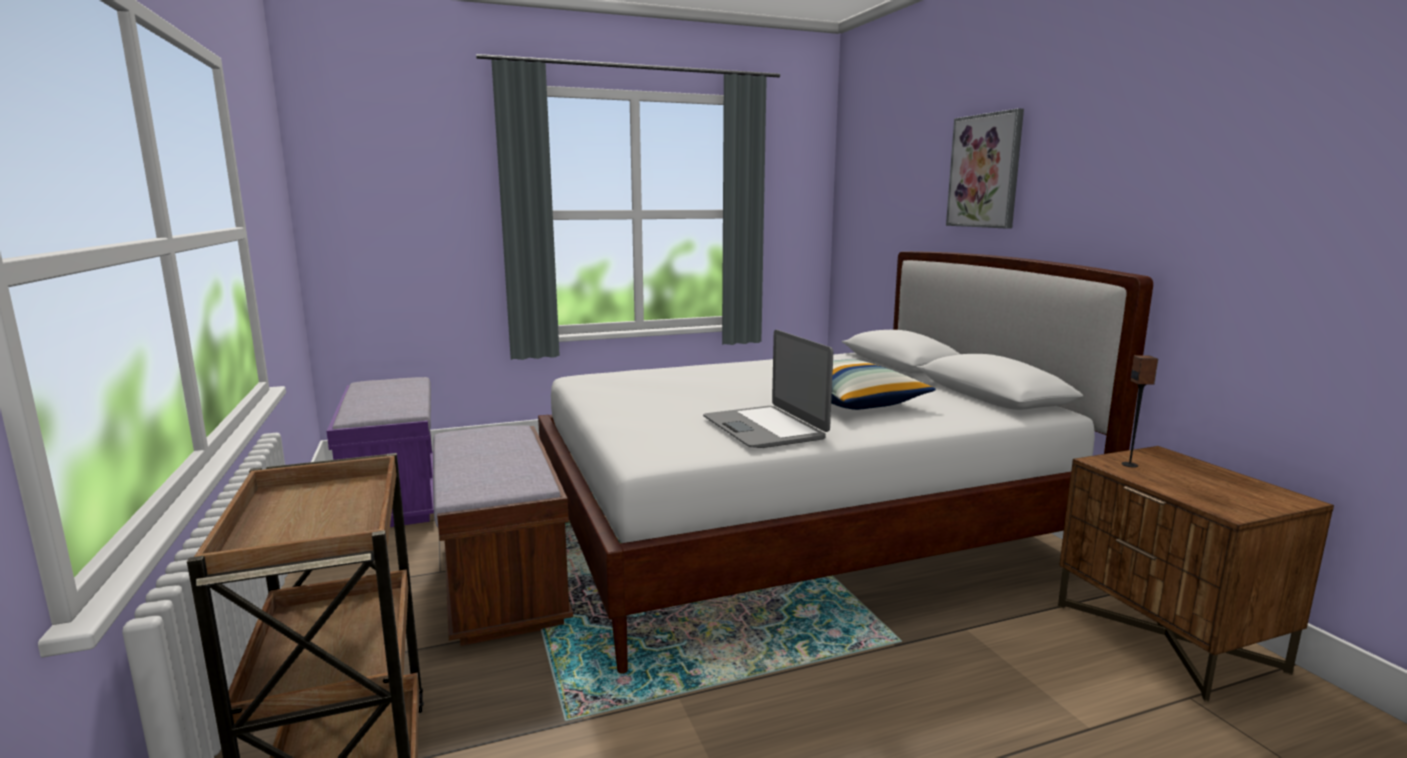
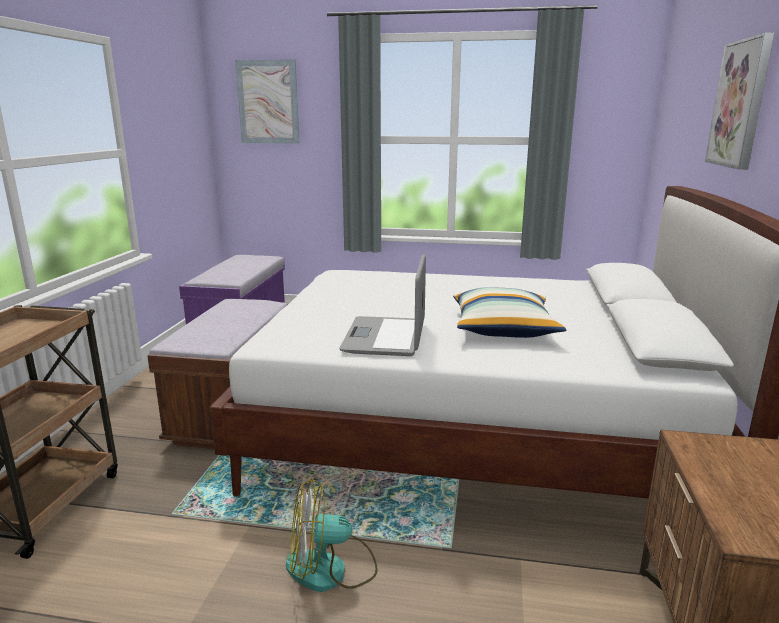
camera: 30 degrees right, 5 degrees up
(385, 166) = (268, 102): none -> picture
(818, 703) = (330, 569): none -> fan
(1130, 465) = (715, 452): speaker -> none

